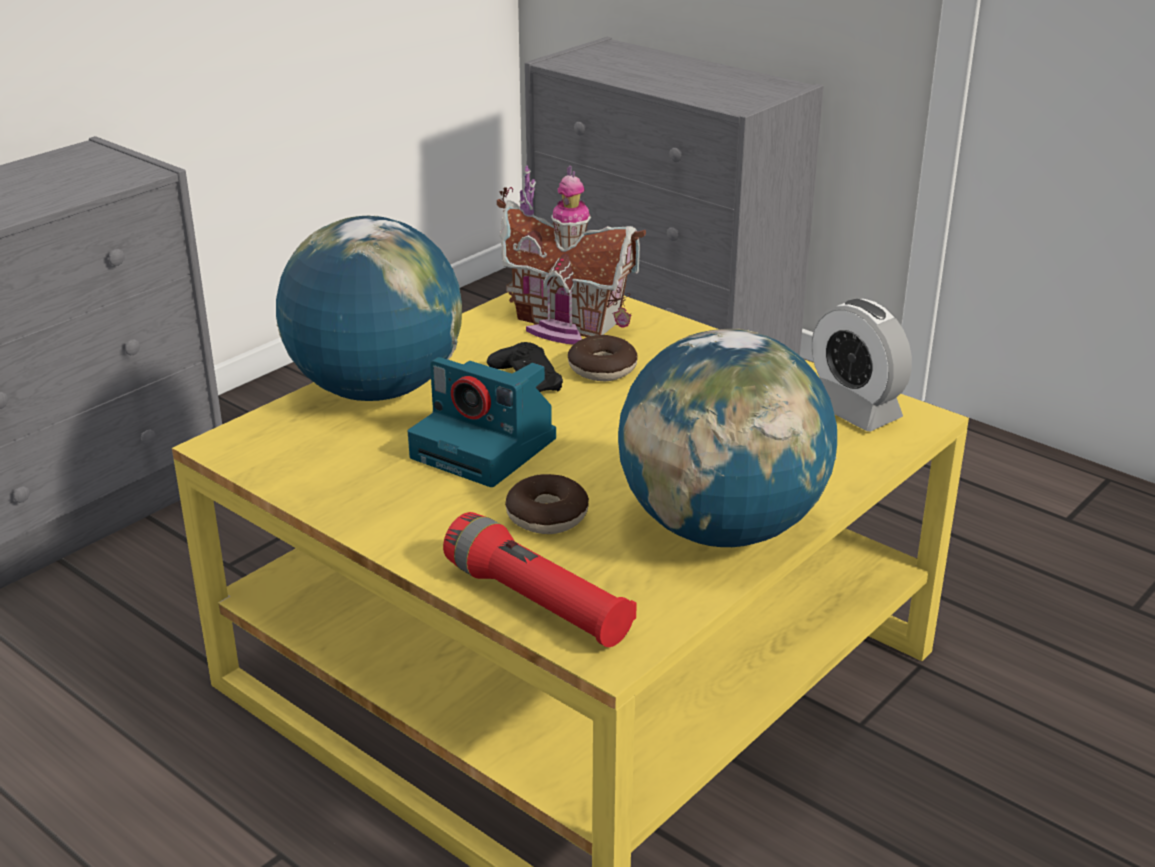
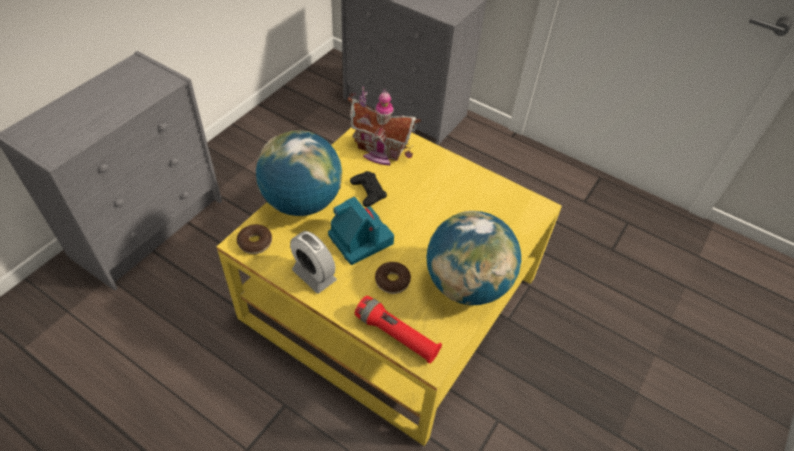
camera: 10 degrees left, 20 degrees up
(487, 448) = (359, 238): camera -> camera turned 150 degrees counterclockwise
(602, 369) = (401, 181): donut -> donut (255, 242)
(854, 411) = (513, 204): alarm clock -> alarm clock (314, 275)

